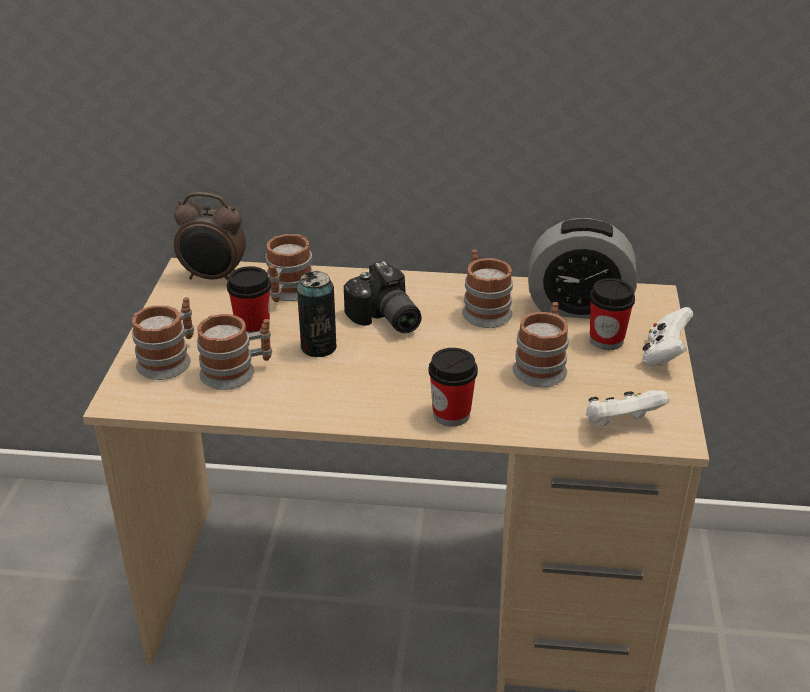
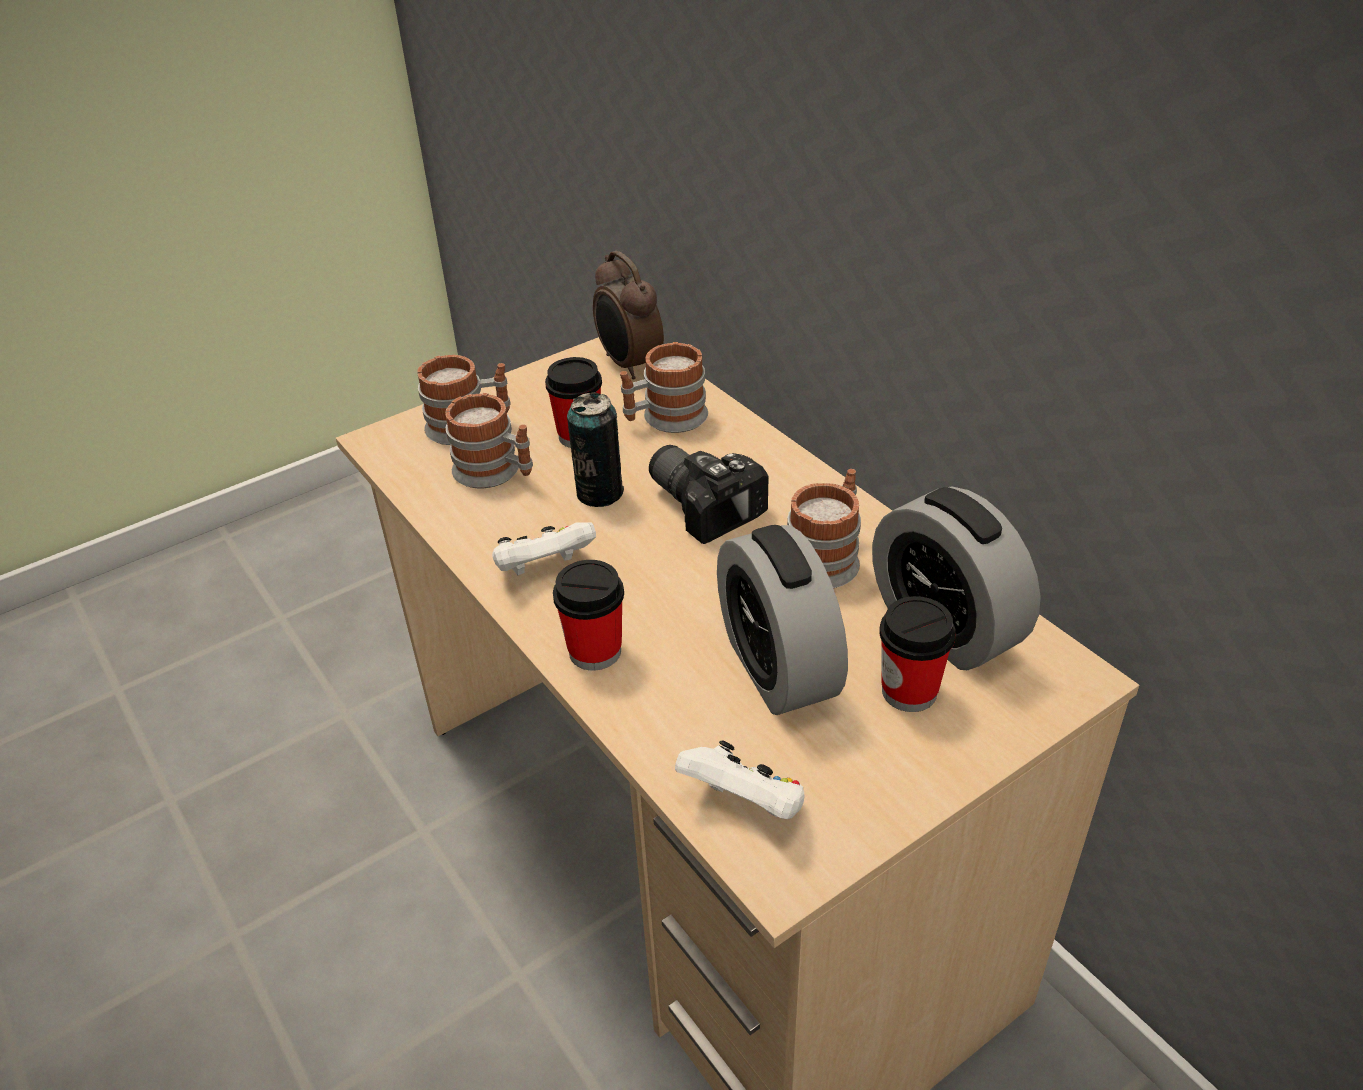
camera: 50 degrees right, 5 degrees up
(384, 320) = (706, 503): camera -> camera turned 120 degrees clockwise
(542, 366) = (777, 668): mug -> alarm clock
(664, 355) = (952, 763): white game controller -> white game controller (544, 569)

